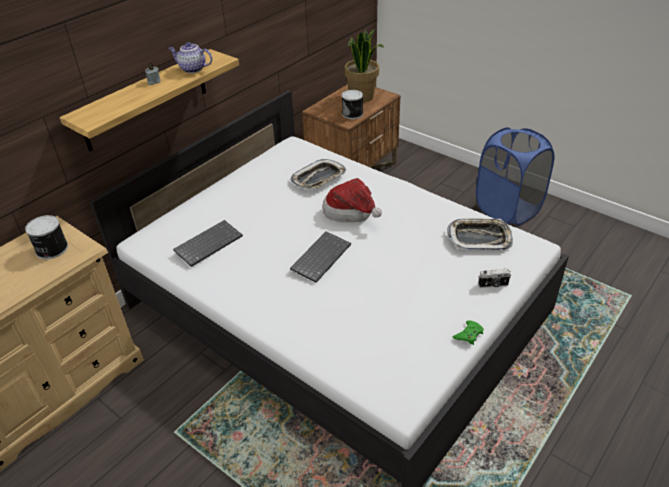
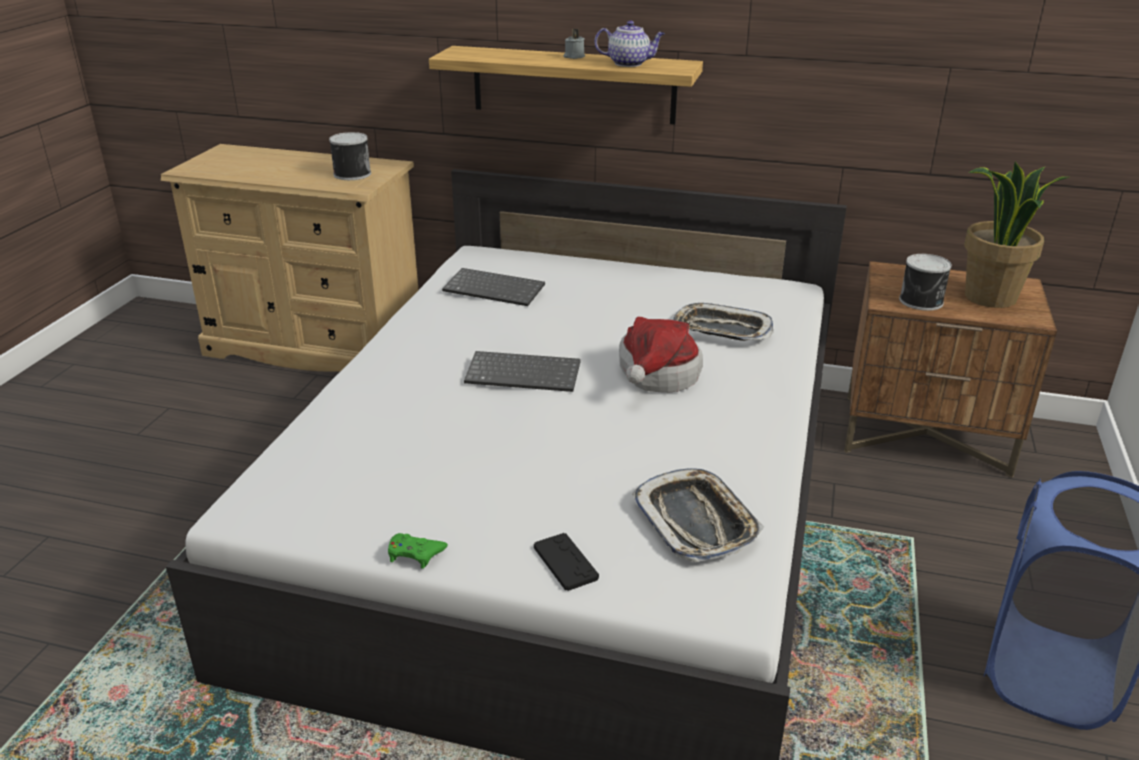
camera: 65 degrees right, 10 degrees down
(192, 69) = (629, 63): teapot -> teapot turned 105 degrees clockwise
(493, 285) = (565, 563): camera -> black game controller

